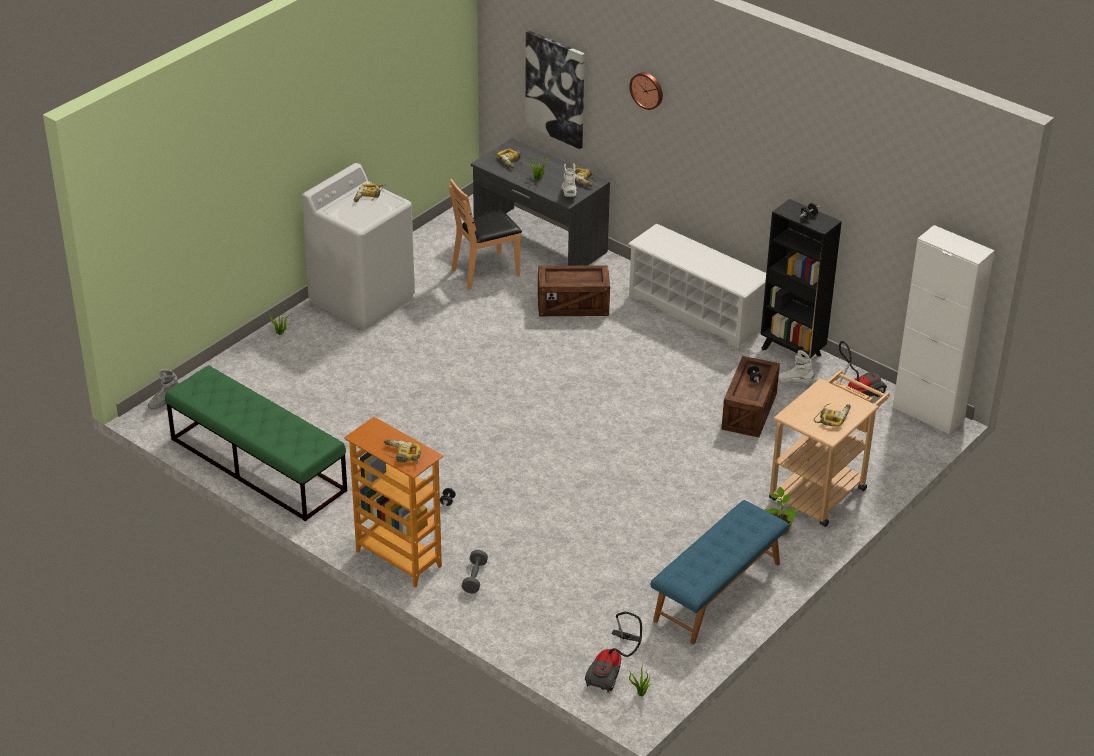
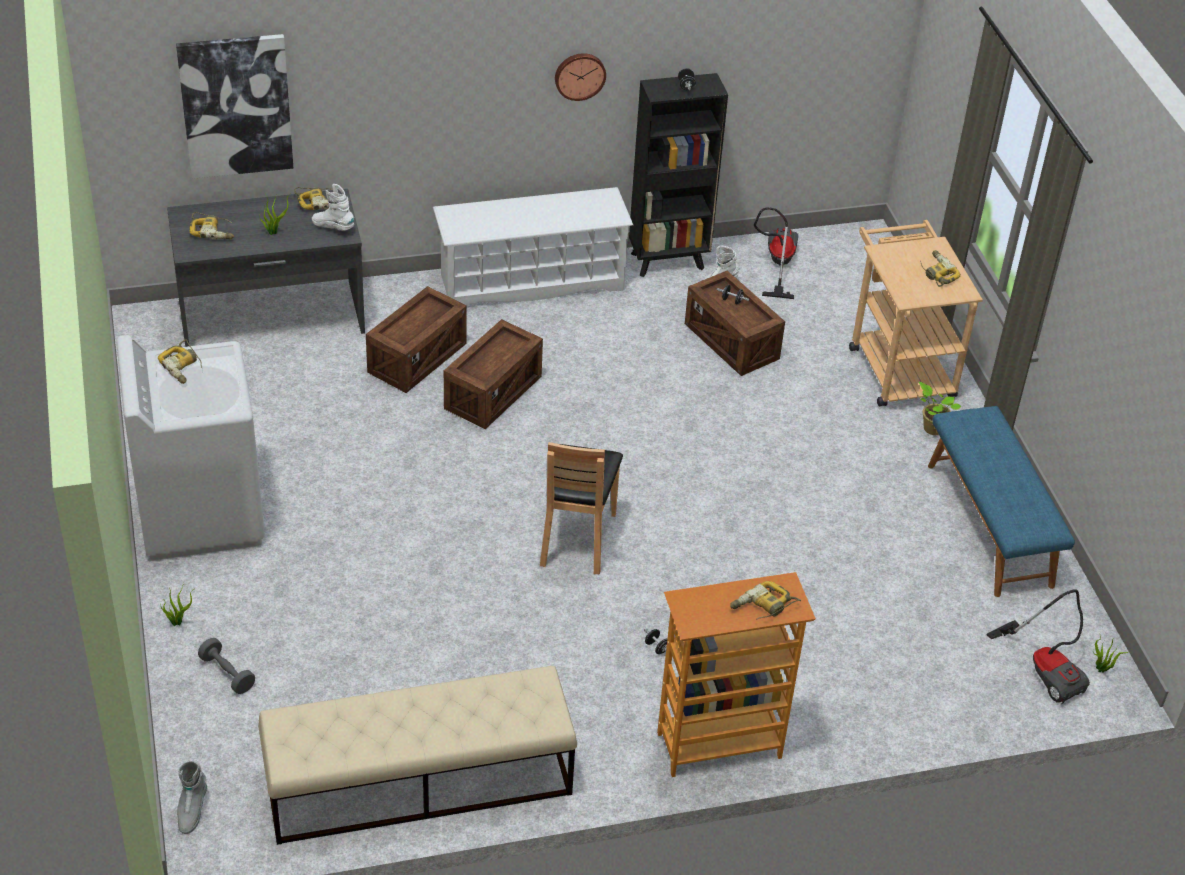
camera: 55 degrees left, 5 degrees up
(257, 464) = (417, 783): green bench -> beige bench
(474, 578) = (809, 697): grey dumbbell -> grey dumbbell (227, 673)
(486, 272) = (274, 387): brown chair -> brown chair (576, 538)
(580, 345) = (493, 393): none -> crate
(647, 90) = (397, 39): wall clock -> wall clock (579, 75)
(928, 414) = (851, 237): white cabinet -> none

